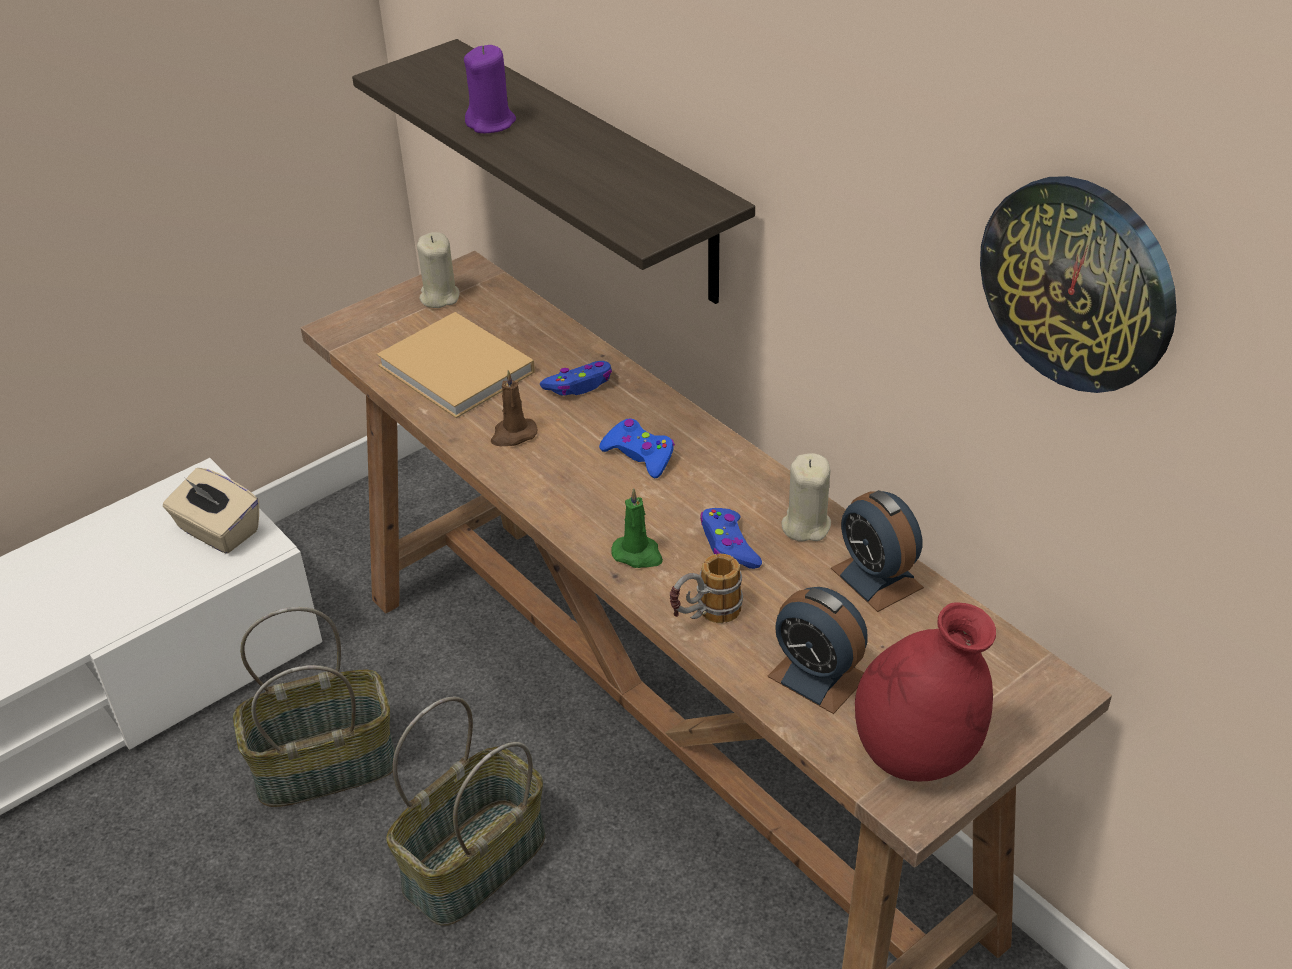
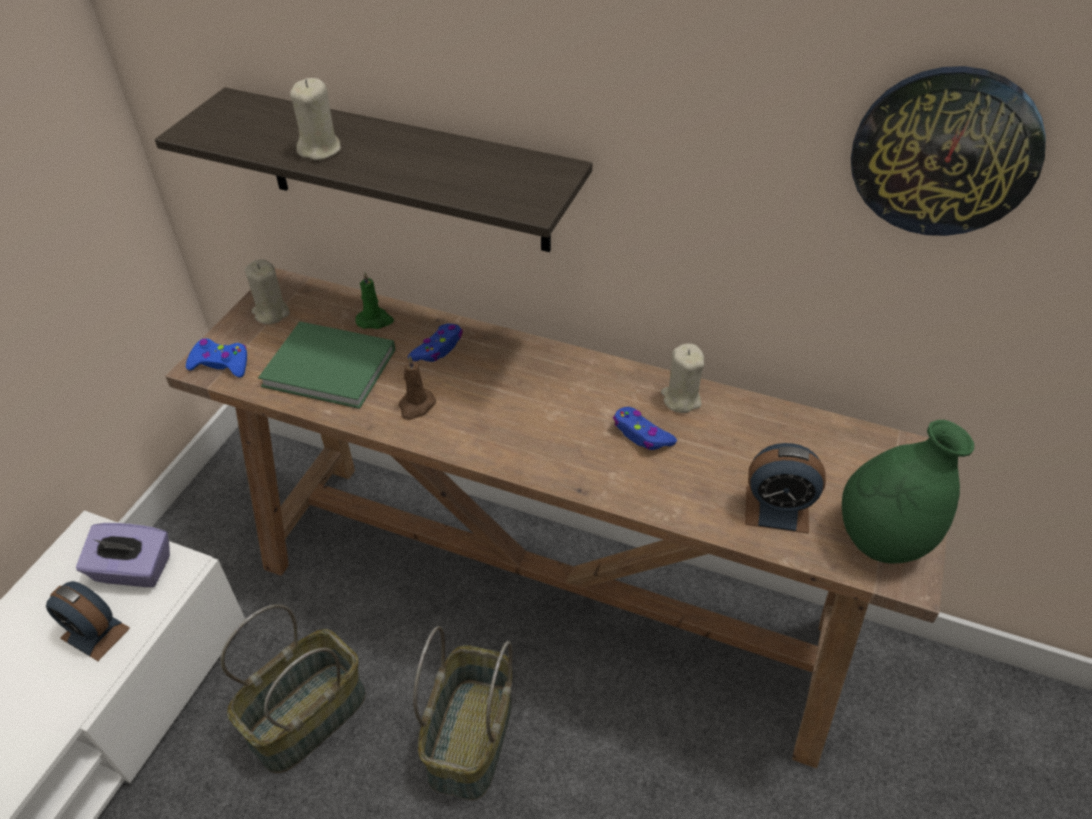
camera: 30 degrees left, 5 degrees up
(218, 531) = (133, 570): beige tissue box -> purple tissue box
(459, 371) = (333, 368): beige book -> green book
(491, 123) = (320, 149): purple candle -> beige candle
(638, 554) = (583, 466): green candle -> green candle (375, 320)
(639, 455) = (525, 388): blue game controller -> blue game controller (221, 364)
(704, 618) = (668, 497): mug -> none
(876, 578) = (756, 420): alarm clock -> alarm clock (95, 633)
(916, 755) = (882, 540): red vase -> green vase

